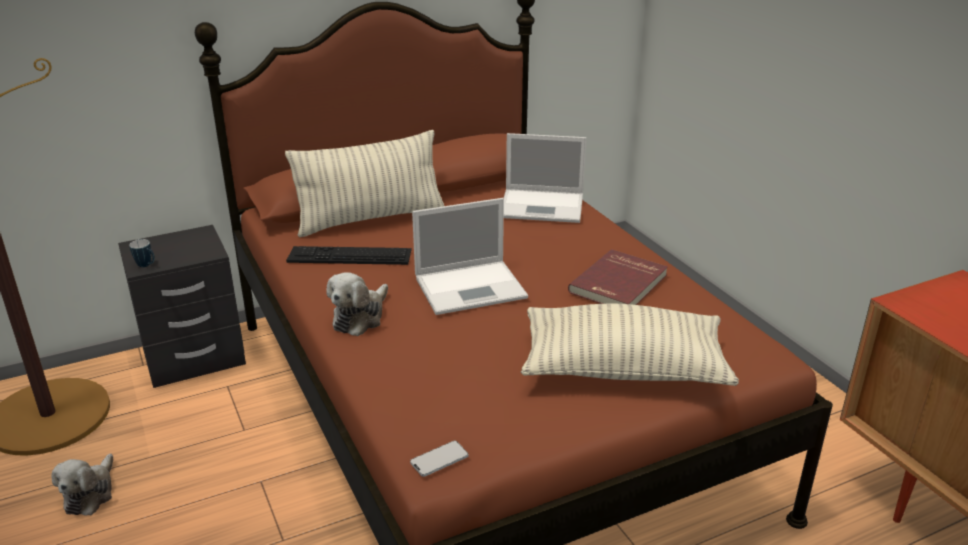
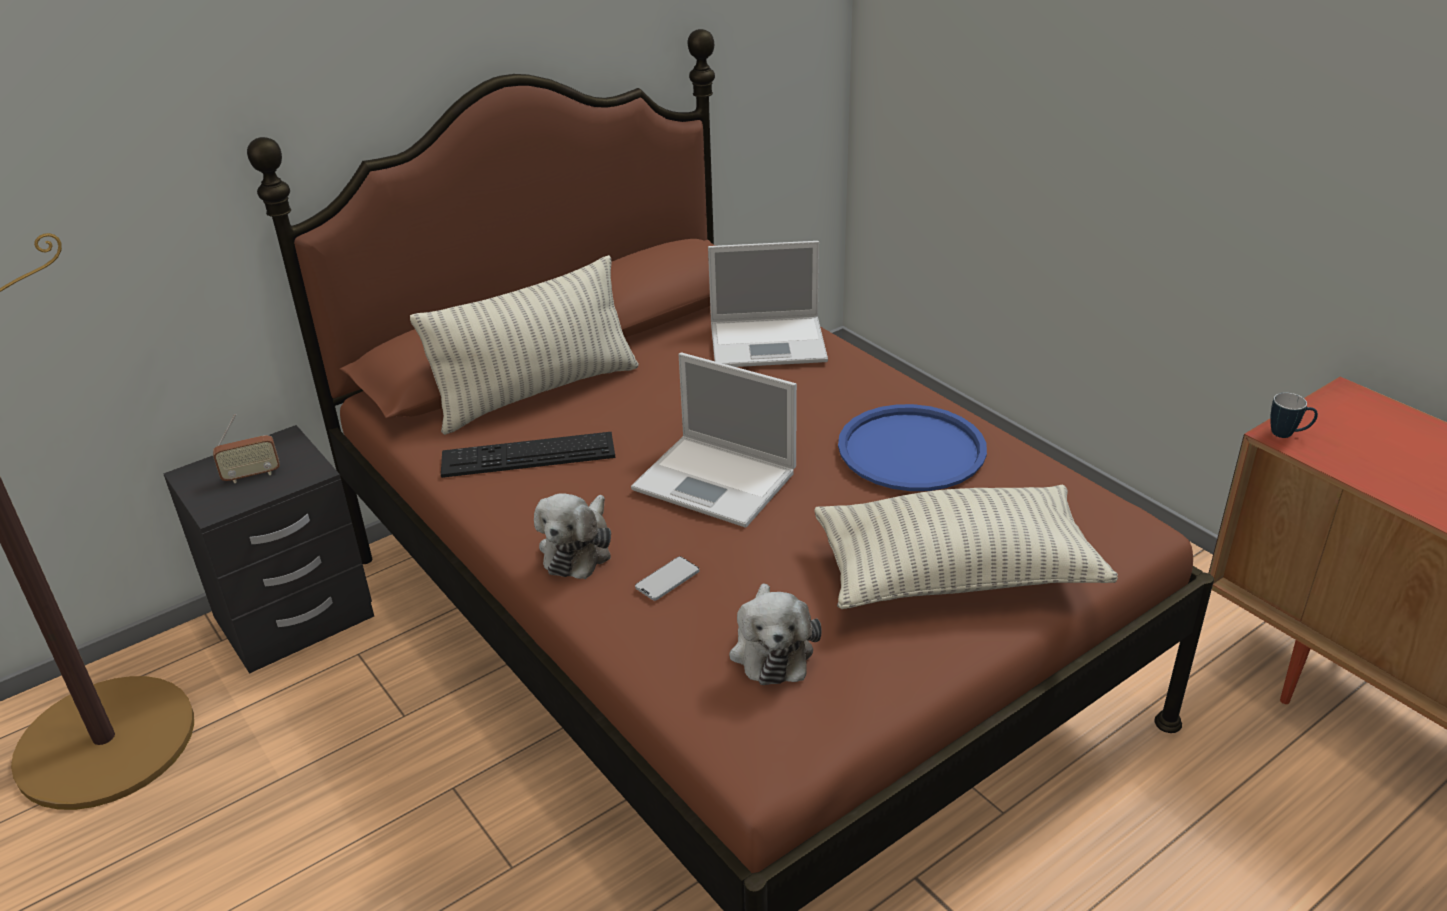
camera: 10 degrees left, 5 degrees up
(90, 493) = (211, 848): plush toy -> plush toy (771, 649)
(147, 265) = (222, 505): mug -> mug (1287, 434)
(172, 250) = (252, 475): none -> radio
(439, 459) = (764, 746): phone -> phone (667, 579)
(472, 287) = (717, 481): laptop -> laptop turned 60 degrees clockwise
(620, 284) = (911, 449): red book -> blue tray

